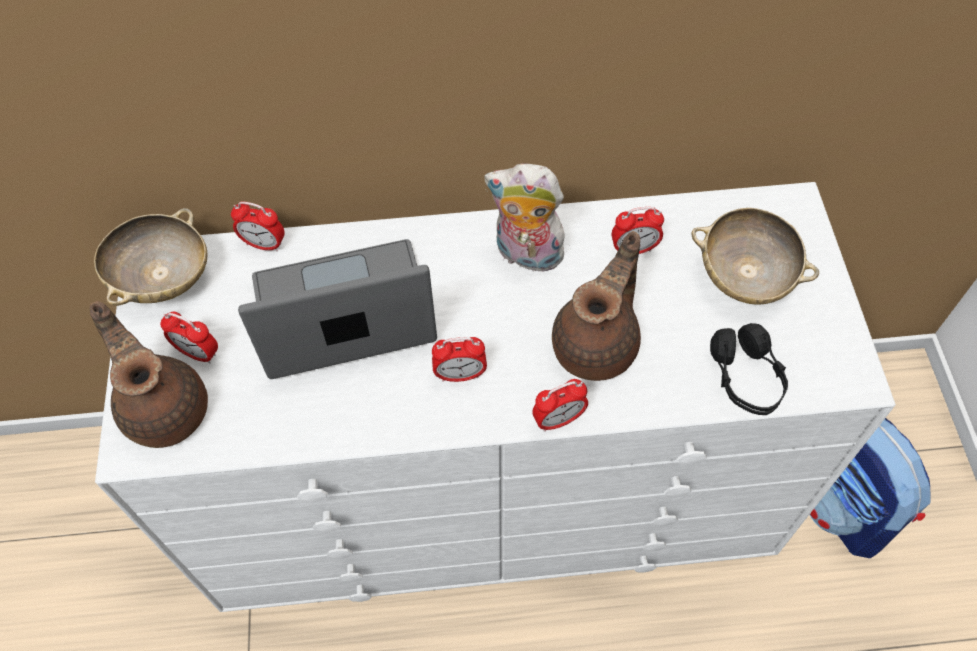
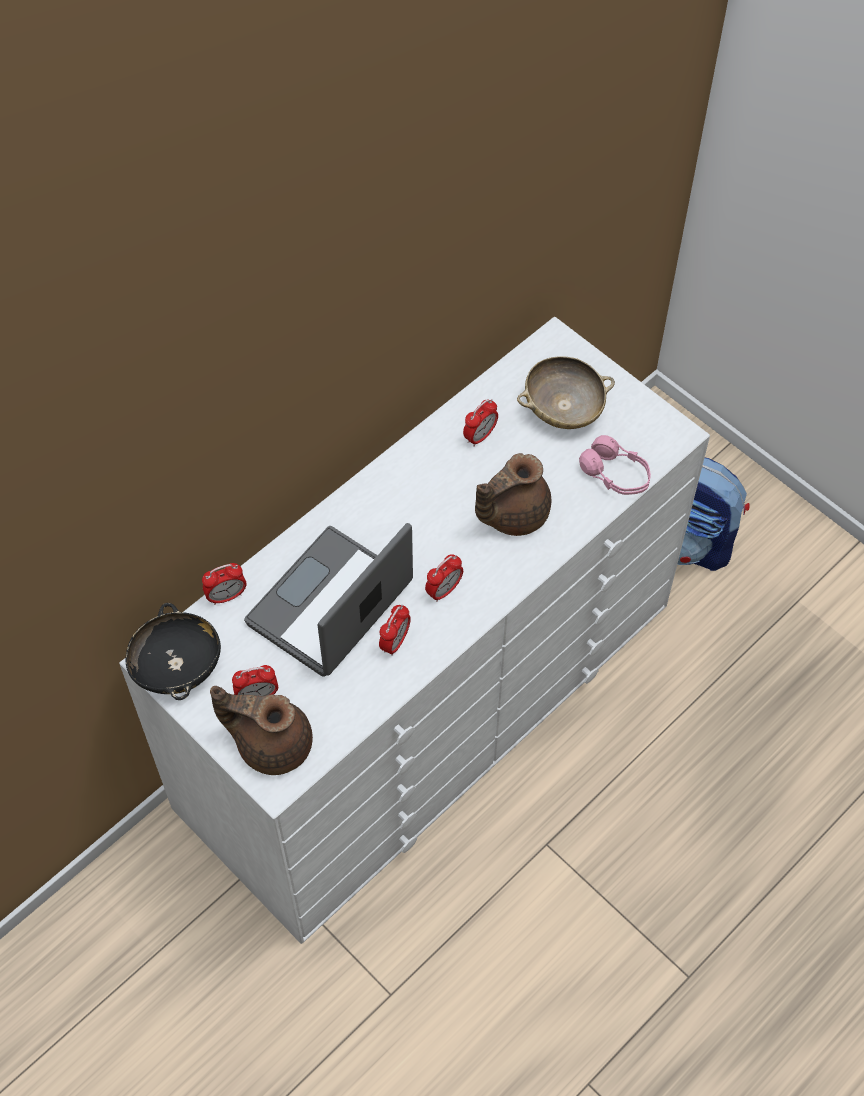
camera: 40 degrees left, 0 degrees up
(163, 278) = (177, 667): beige bowl -> black bowl
(526, 255) = (414, 486): plush toy -> none
(558, 420) = (528, 576): alarm clock -> alarm clock (395, 642)
(597, 344) = (511, 514): brown teapot -> brown teapot turned 120 degrees counterclockwise
(746, 378) = (615, 475): black headphones -> pink headphones

